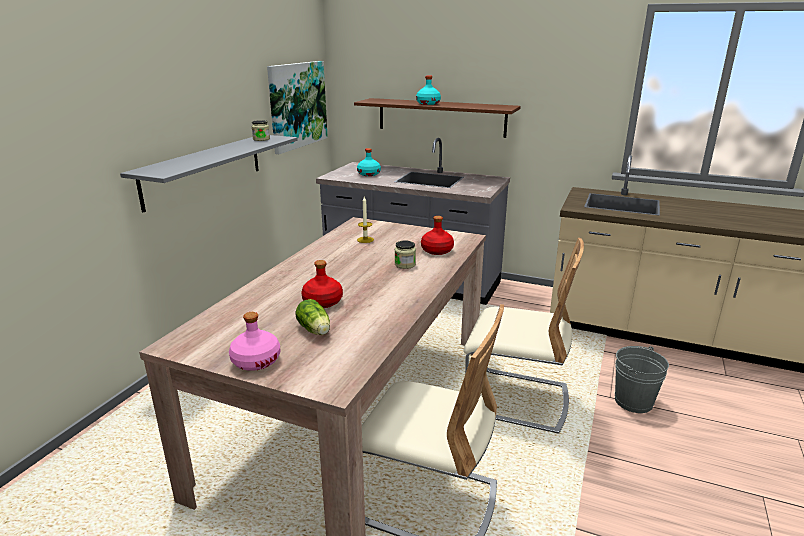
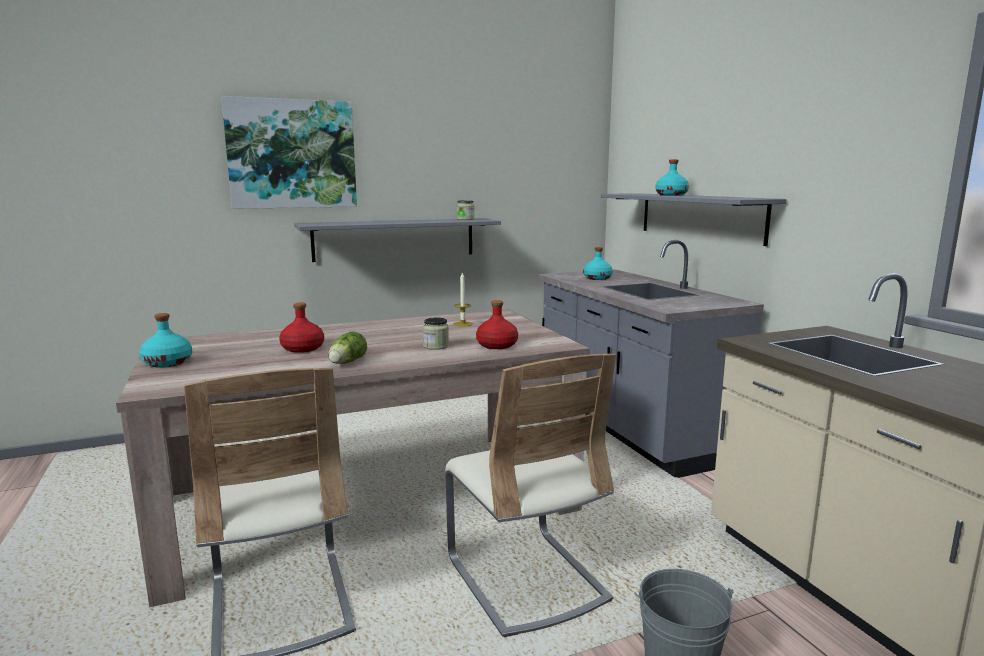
camera: 45 degrees right, 10 degrees down
(256, 361) = (168, 362): pink bottle -> turquoise bottle
(297, 105) = (548, 196): picture -> picture (292, 154)
(315, 330) = (244, 361): lettuce -> lettuce (346, 363)
(441, 117) = (699, 216): brown shelf -> grey shelf

